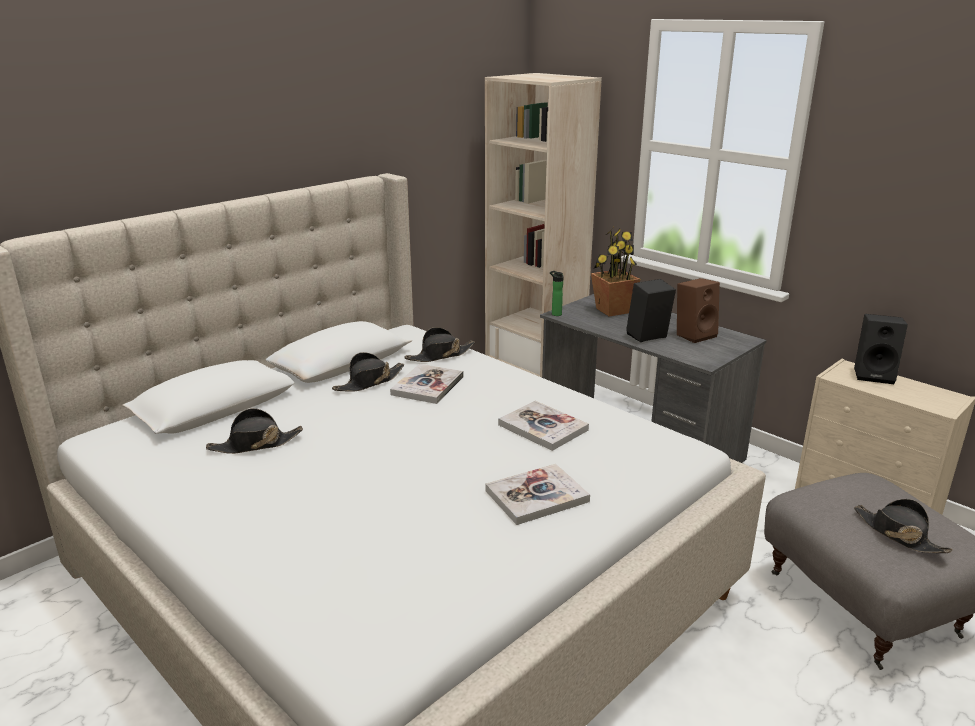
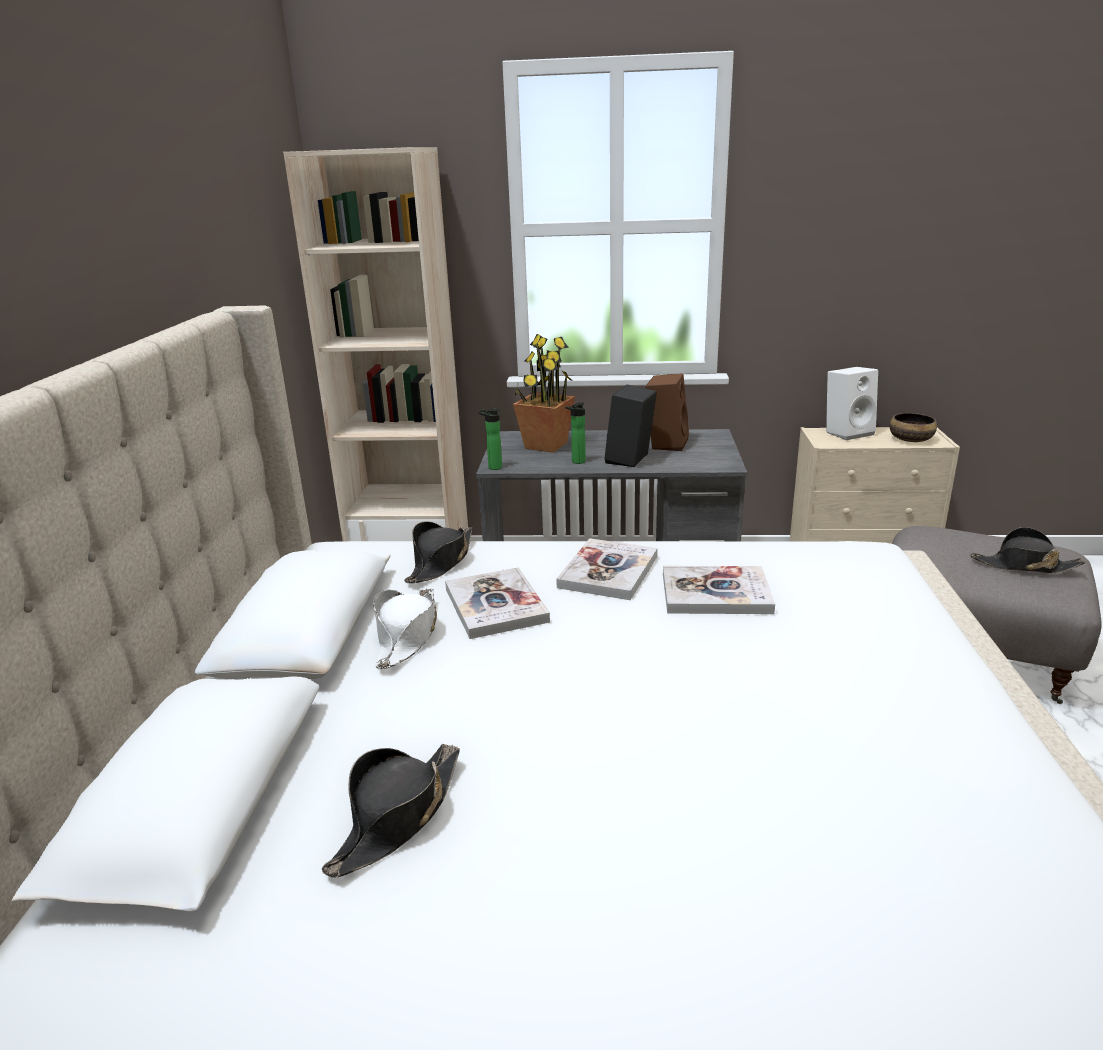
camera: 40 degrees left, 0 degrees up
(369, 382) = (407, 635): black hat -> white hat
(537, 496) = (863, 672): book -> book (608, 571)
(611, 327) = (576, 462): none -> bottle
(874, 375) = (848, 432): black speaker -> white speaker
(921, 398) = (910, 439): none -> bowl

